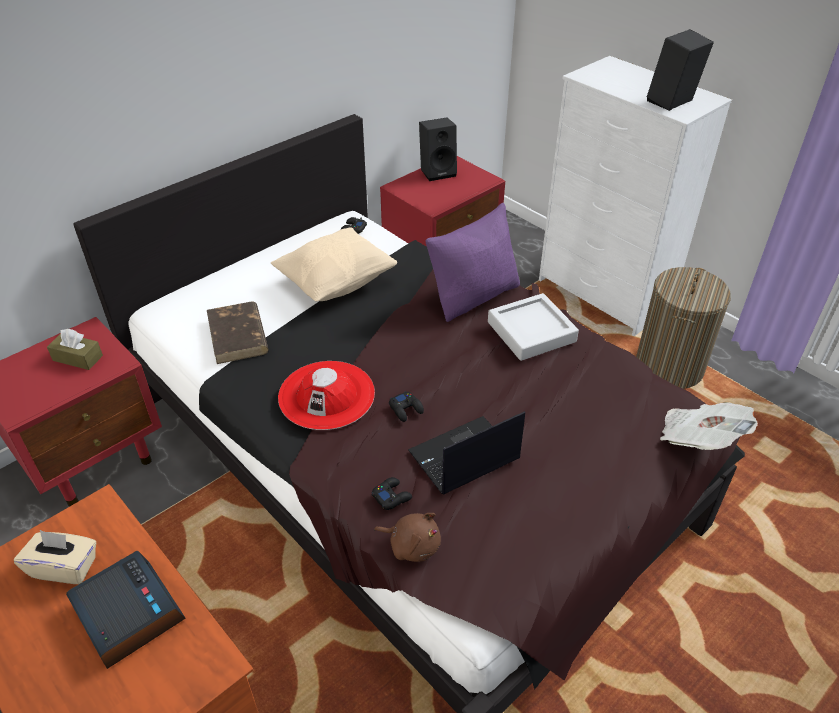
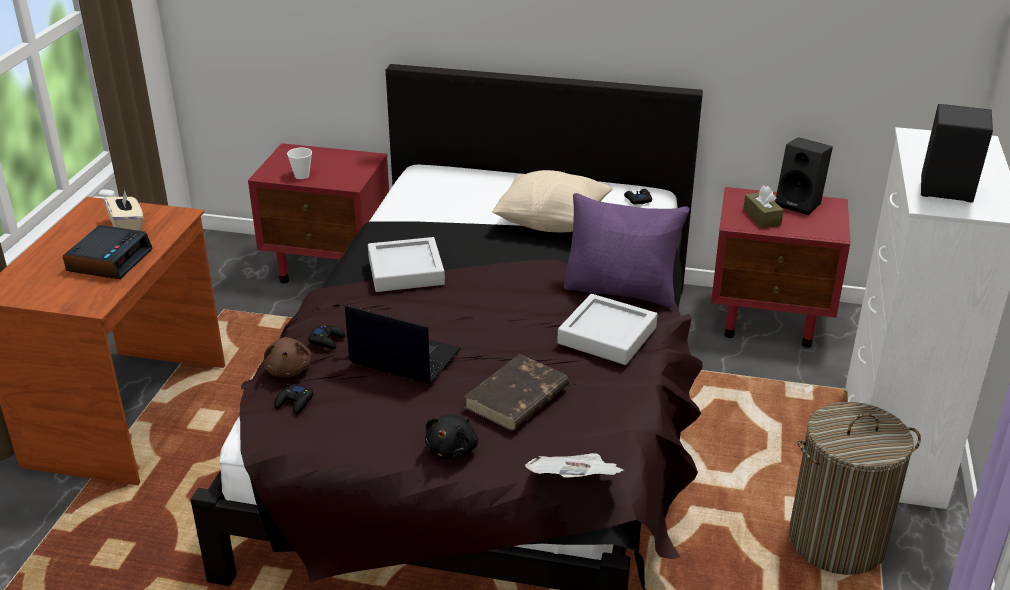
camera: 55 degrees right, 10 degrees down
(57, 389) = (302, 176): none -> cup
(78, 358) = (338, 168): brown tissue box -> brown tissue box (762, 217)
(238, 336) = (431, 211): brown book -> brown book (516, 398)
(326, 395) = (406, 271): red hat -> grey tray
(406, 409) = (428, 310): black game controller -> black game controller (294, 403)
(611, 486) = (453, 449): none -> black plush toy

